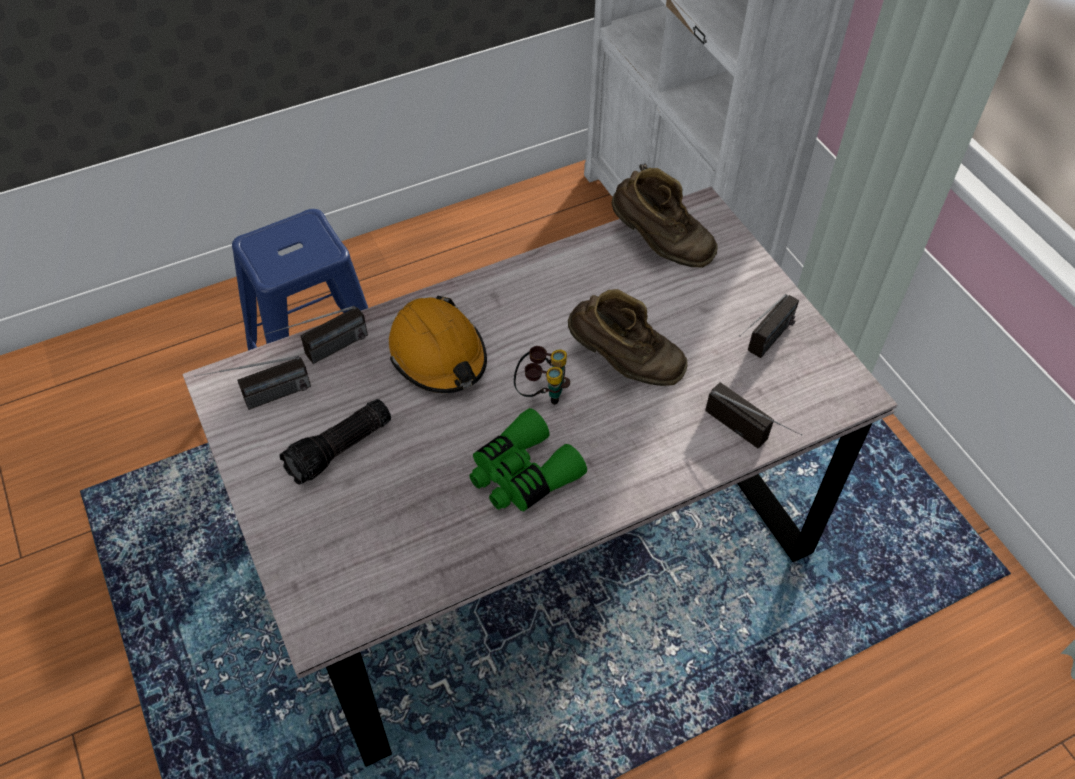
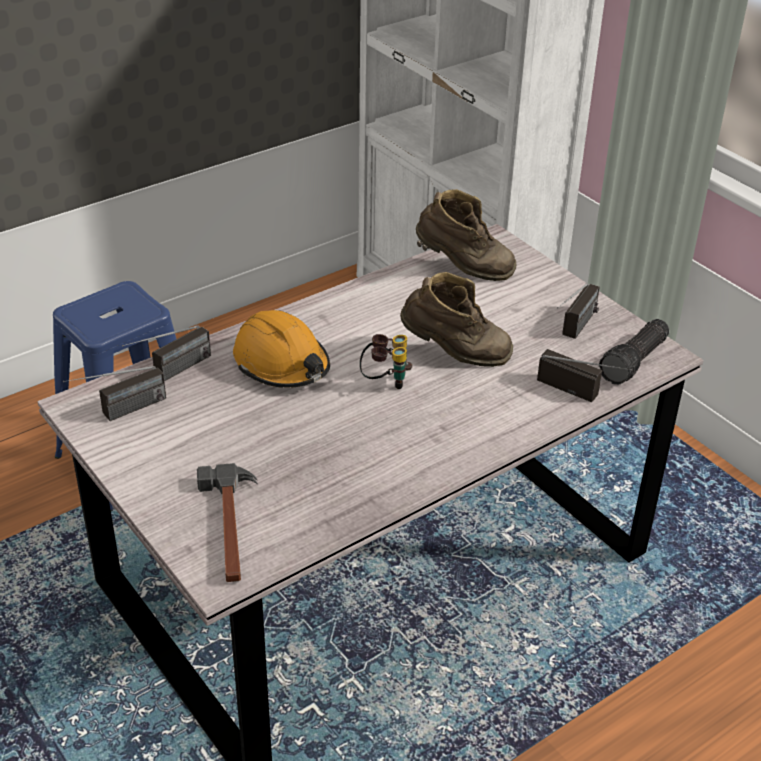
camera: 10 degrees left, 15 degrees down
(340, 450) = (206, 442): flashlight -> flashlight (635, 362)
(342, 563) = (230, 526): none -> hammer
(522, 474) = (383, 442): green binoculars -> none

